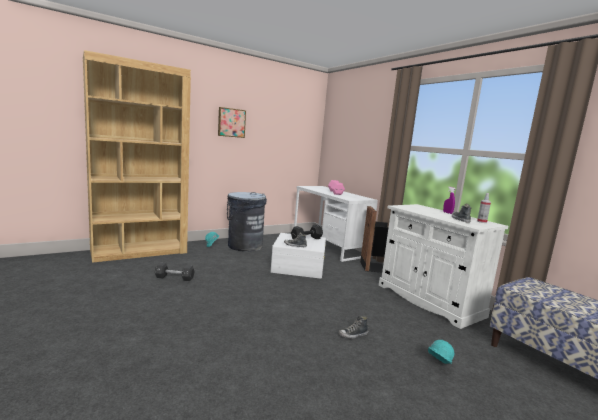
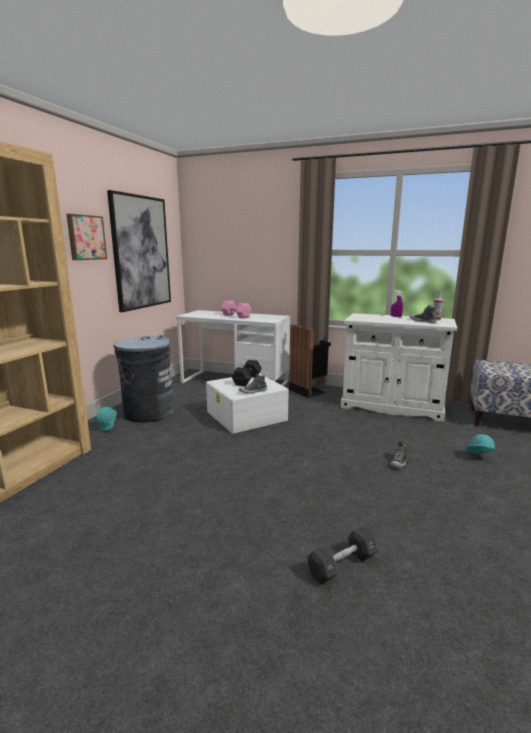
camera: 35 degrees left, 5 degrees up
(174, 278) = (139, 488): black dumbbell -> black dumbbell (342, 565)
(278, 137) = (141, 252): none -> picture

